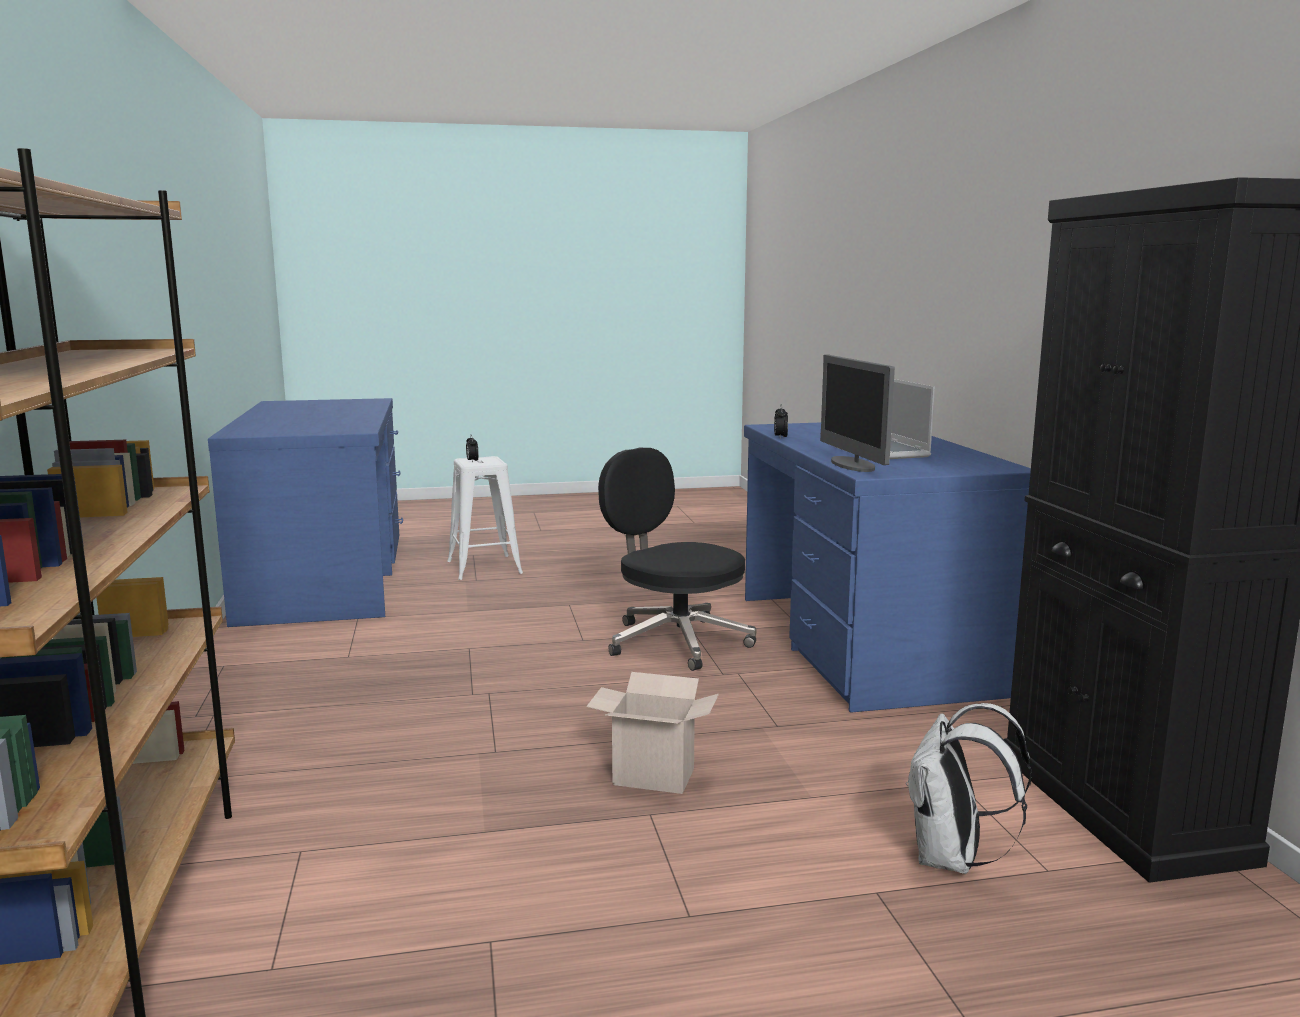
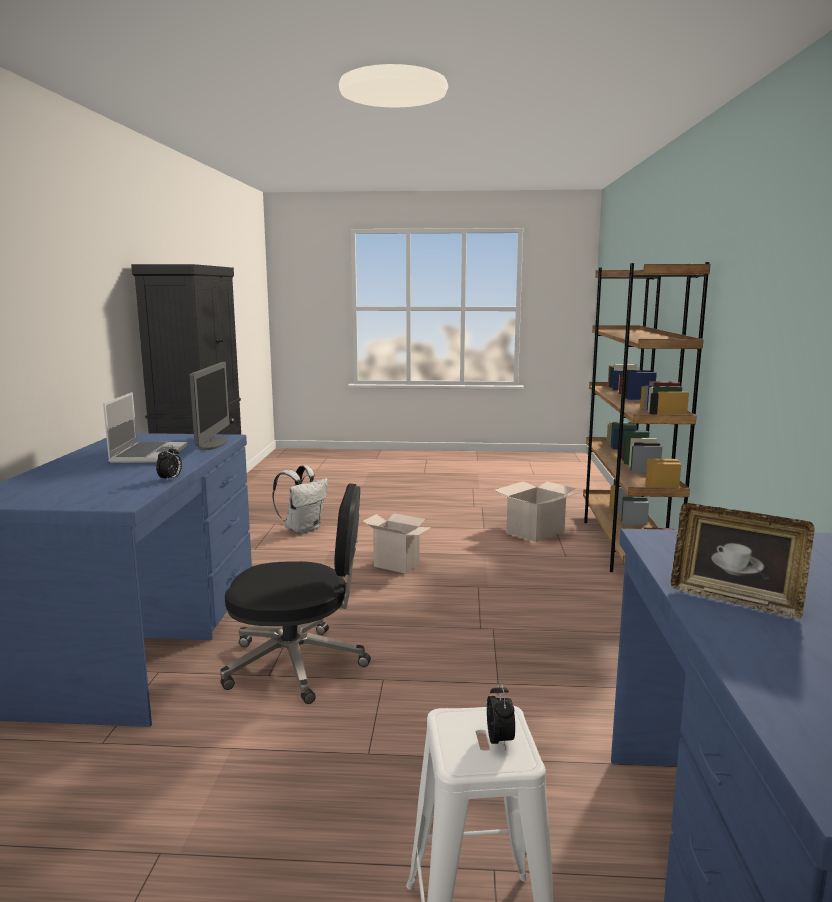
camera: 165 degrees left, 0 degrees up
(338, 945) = (535, 532): none -> cardboard box
(349, 417) = (735, 599): none -> picture frame
(675, 641) = (298, 664): black office chair -> black office chair turned 60 degrees counterclockwise

